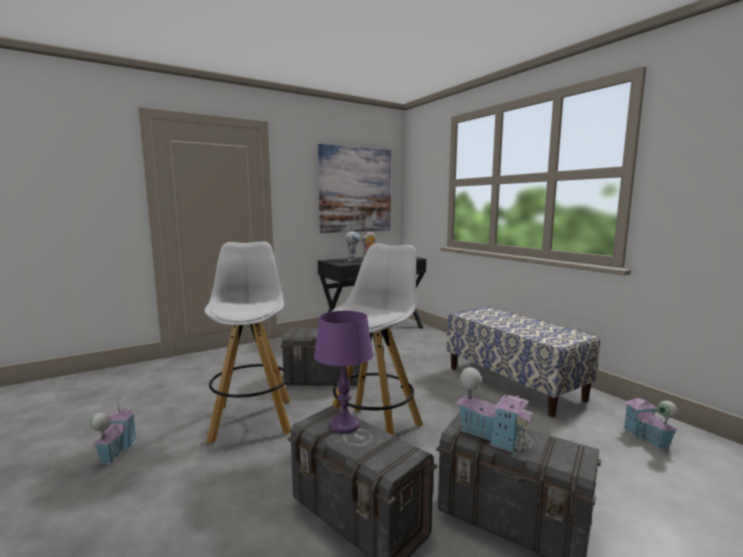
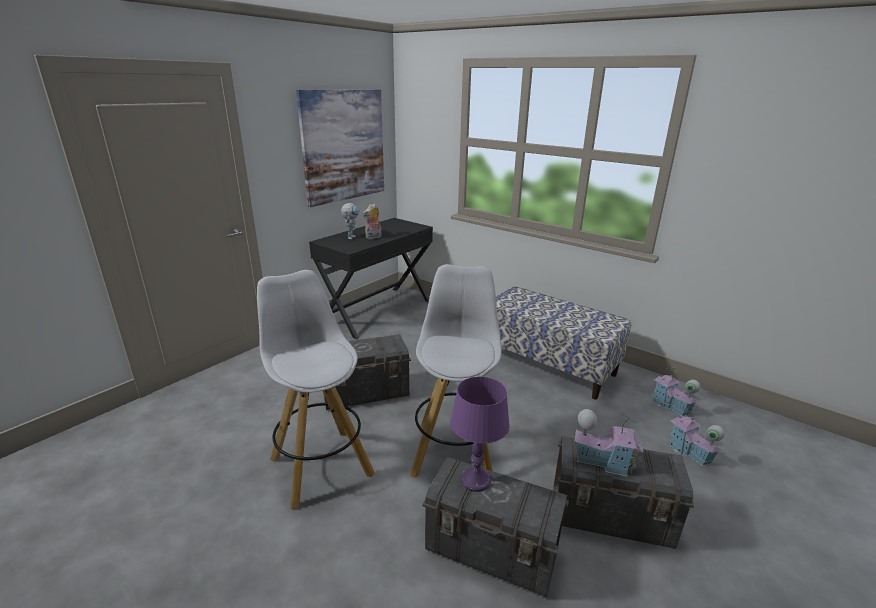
camera: 20 degrees left, 15 degrees up
(116, 450) = (188, 546): toy house -> toy house (689, 452)

